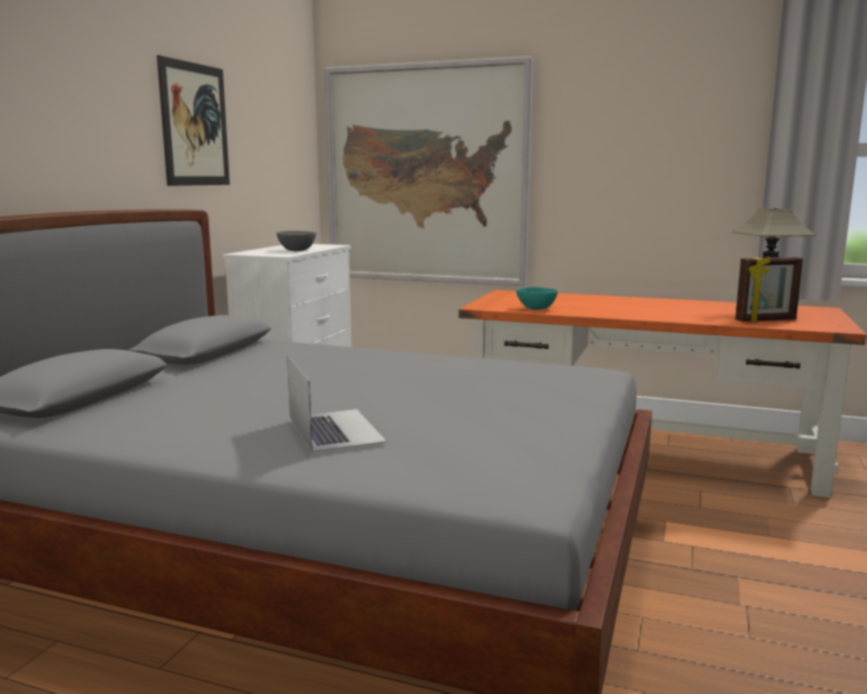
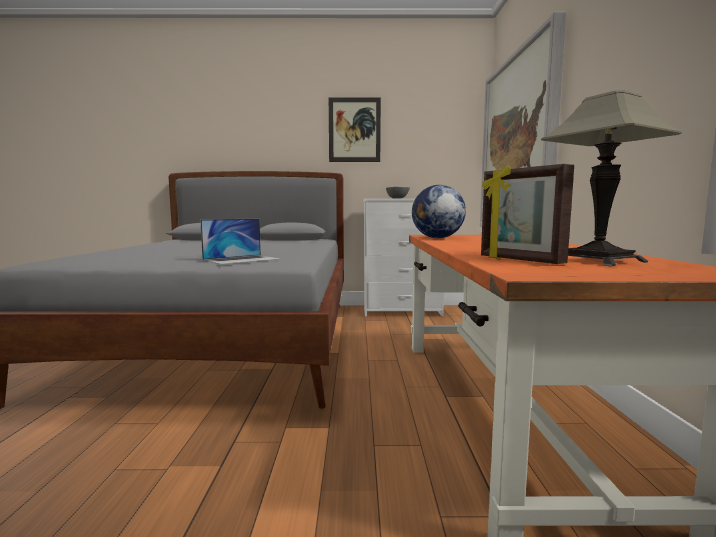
camera: 70 degrees right, 5 degrees down
(335, 429) = (147, 248): laptop -> laptop (242, 259)
(536, 309) = (437, 238): turquoise bowl -> globe

